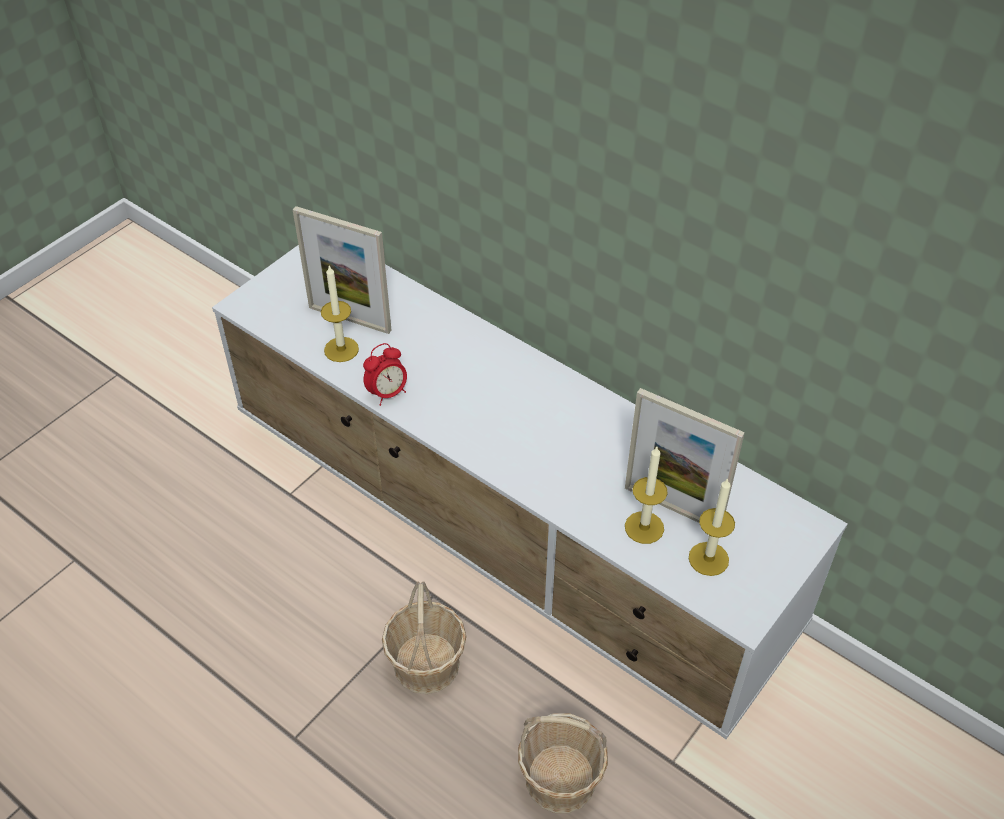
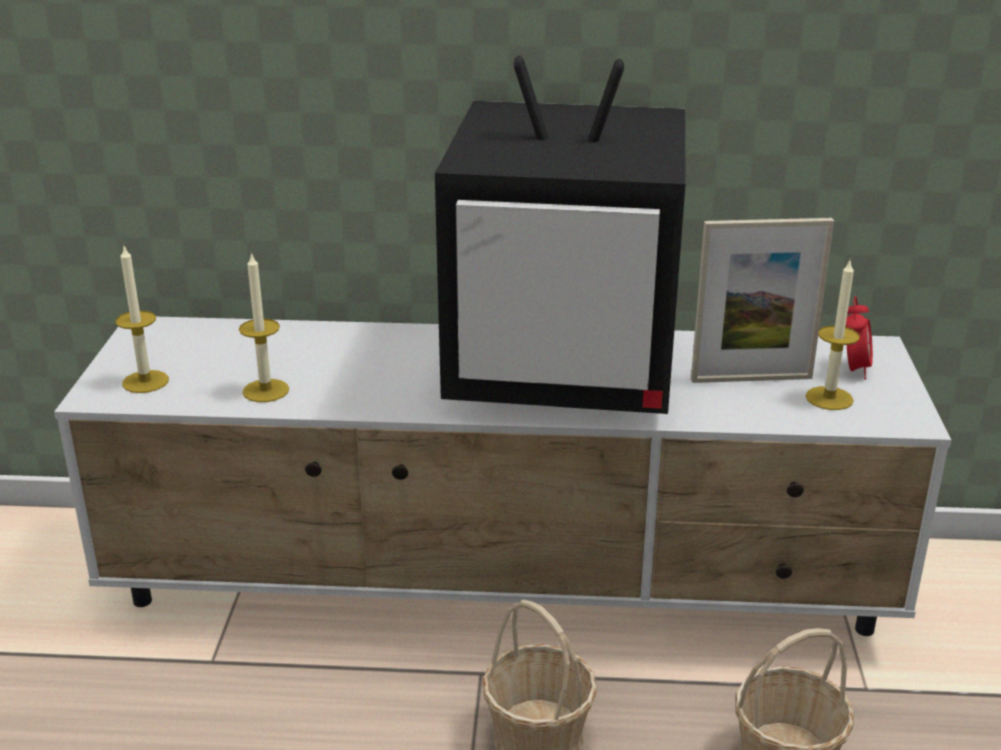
camera: 35 degrees left, 20 degrees down
(349, 319) = (247, 366): picture frame -> none
(387, 393) = (363, 404): alarm clock -> alarm clock (853, 370)
(550, 428) = (567, 369): none -> television
(644, 527) = (746, 400): candle -> candle (145, 381)

